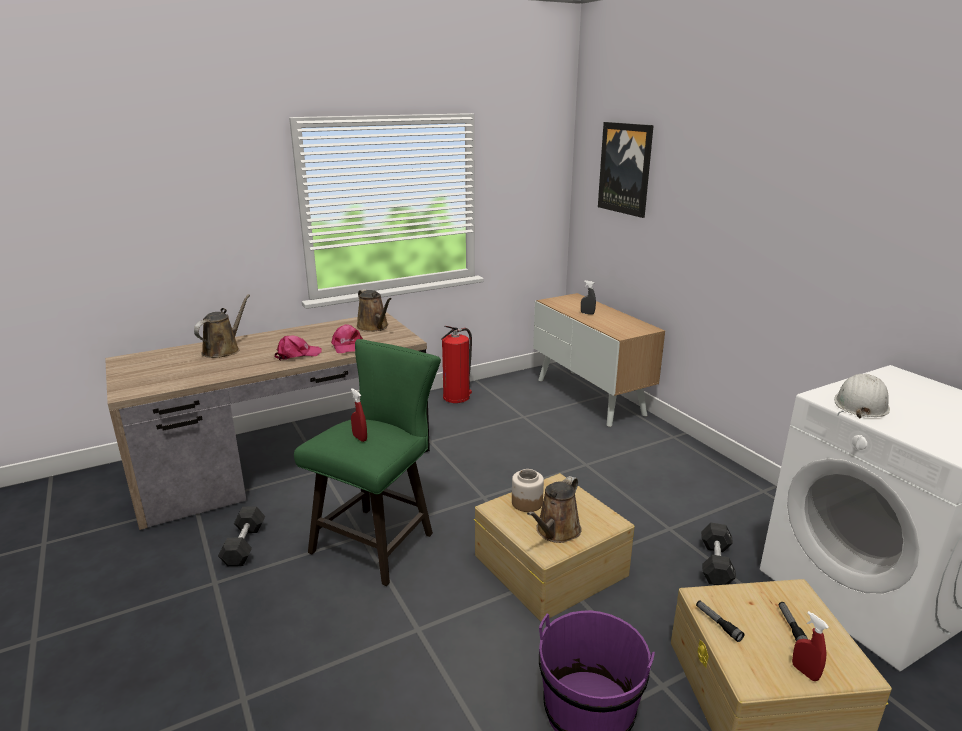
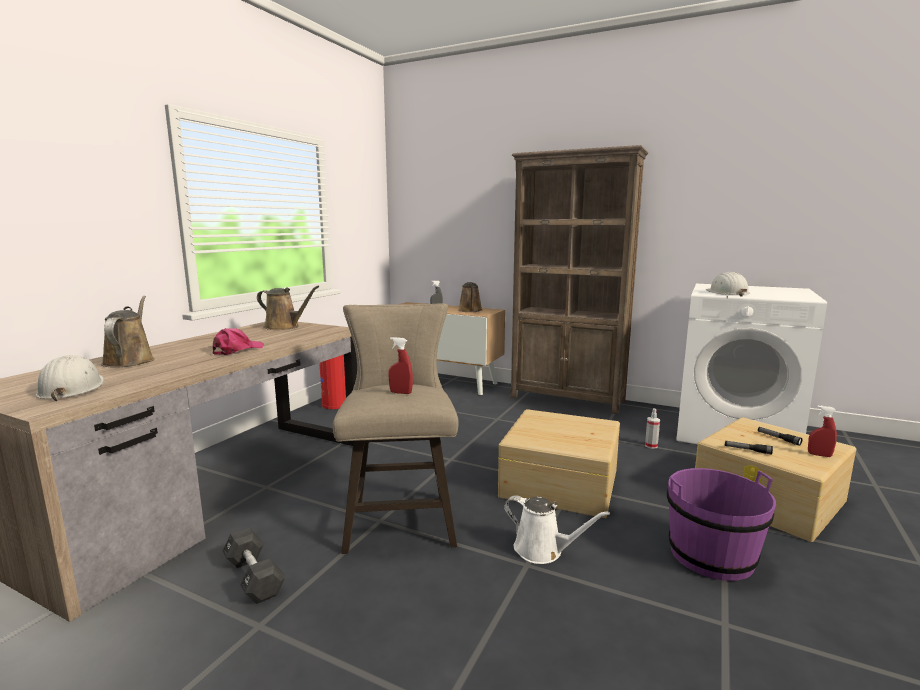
camera: 35 degrees left, 10 degrees down
(159, 375) = (72, 389): none -> white hard hat
(347, 346) = (282, 338): pink cap -> none
(379, 539) = (400, 517): green stool -> beige stool
(446, 623) = (543, 550): none -> white watering can
(526, 503) = (534, 430): jar -> none
(556, 531) = (581, 439): brown watering can -> brown watering can (470, 310)
(625, 168) = (447, 190): picture -> none
(703, 464) = (568, 399): none -> brown bookcase
(715, 564) = (651, 446): black dumbbell -> spray bottle

